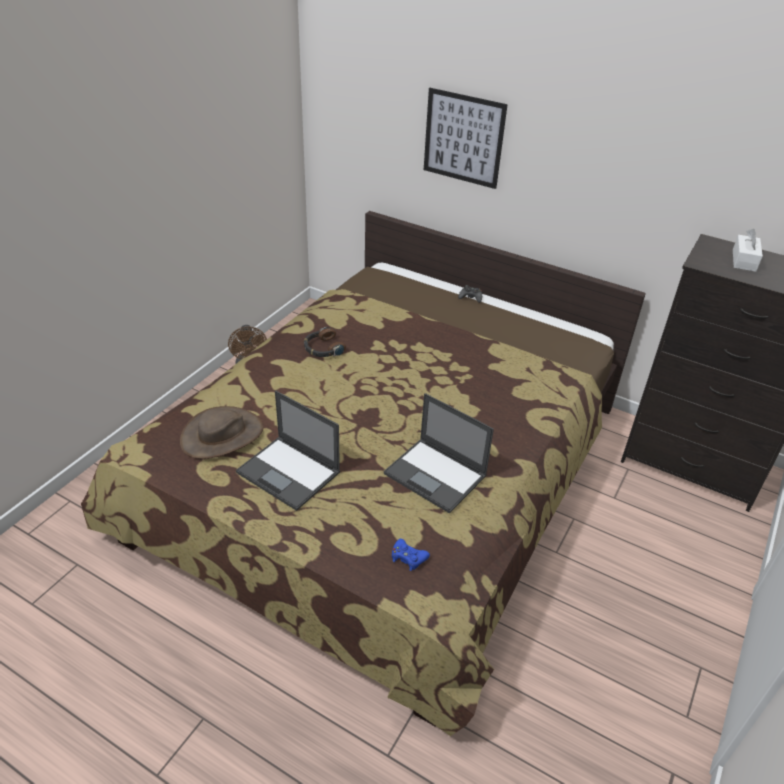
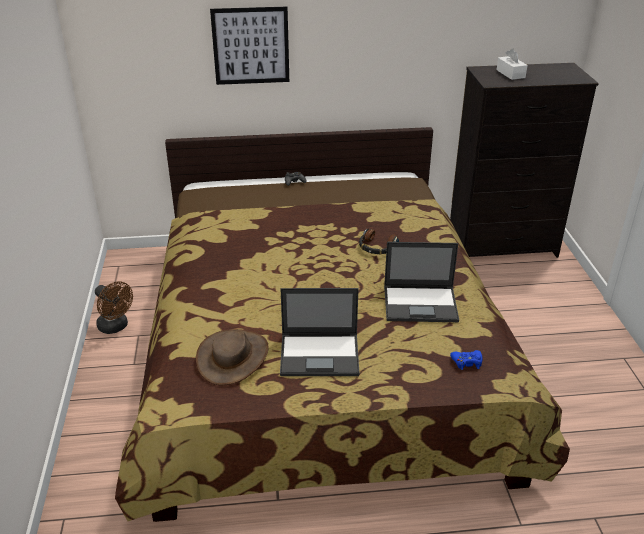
camera: 35 degrees left, 5 degrees down
(323, 348) = (232, 260): headphones -> headphones (377, 247)

